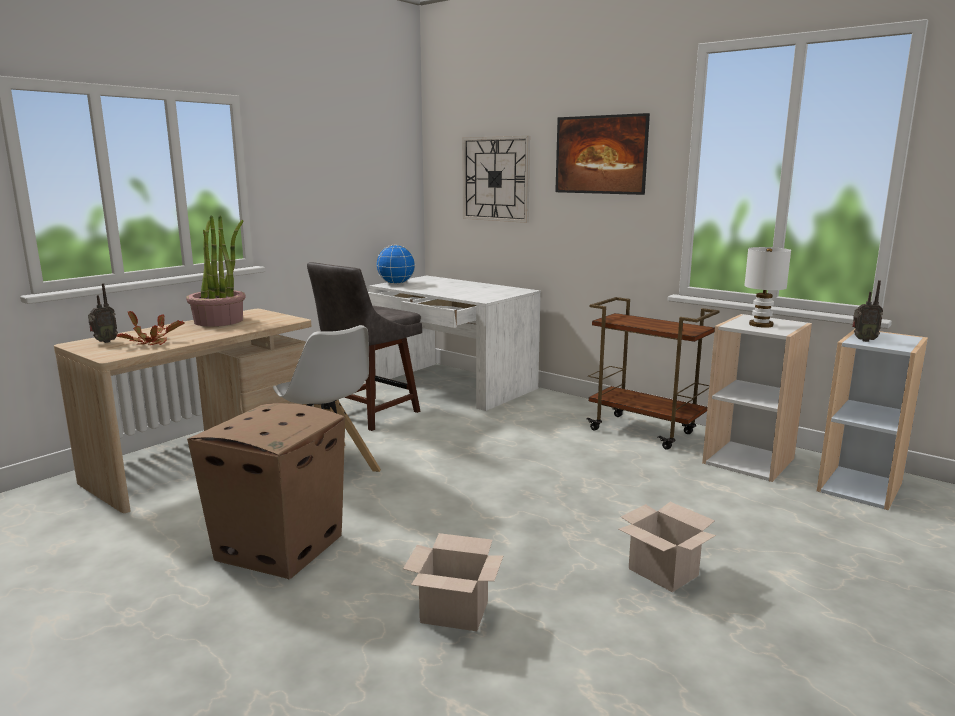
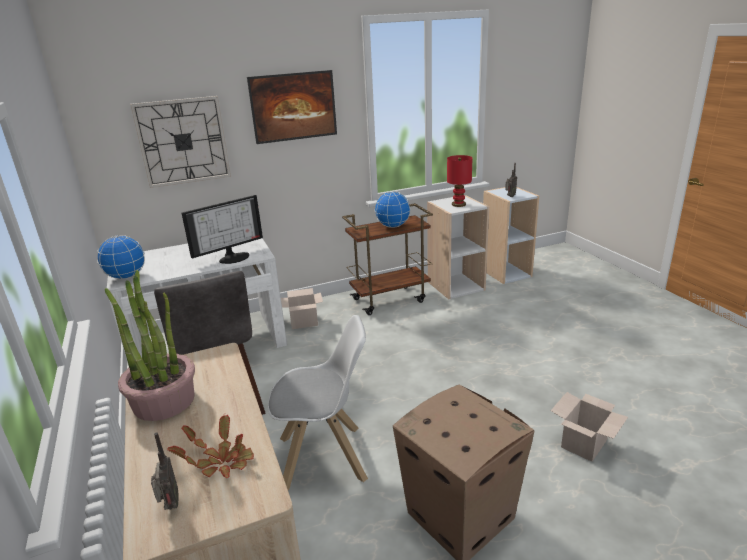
camera: 60 degrees left, 10 degrees up
(469, 295) = (233, 257): none -> monitor
(655, 325) = (392, 226): none -> globe
(661, 572) = (564, 357): cardboard box -> cardboard box (303, 322)
(761, 325) = (459, 204): white table lamp -> red table lamp

